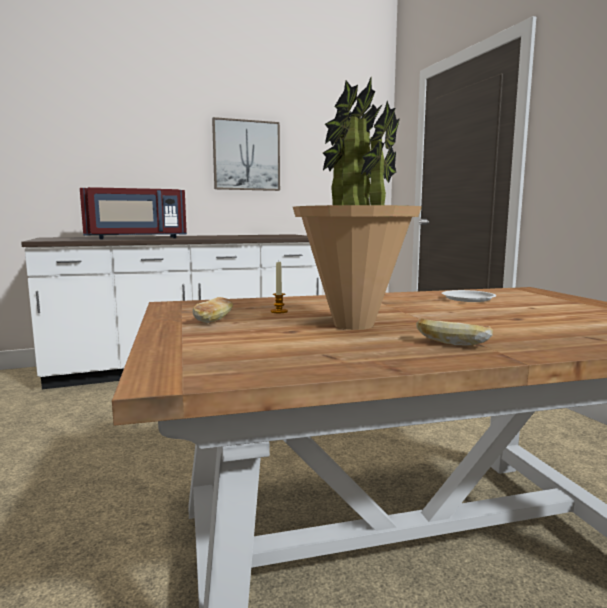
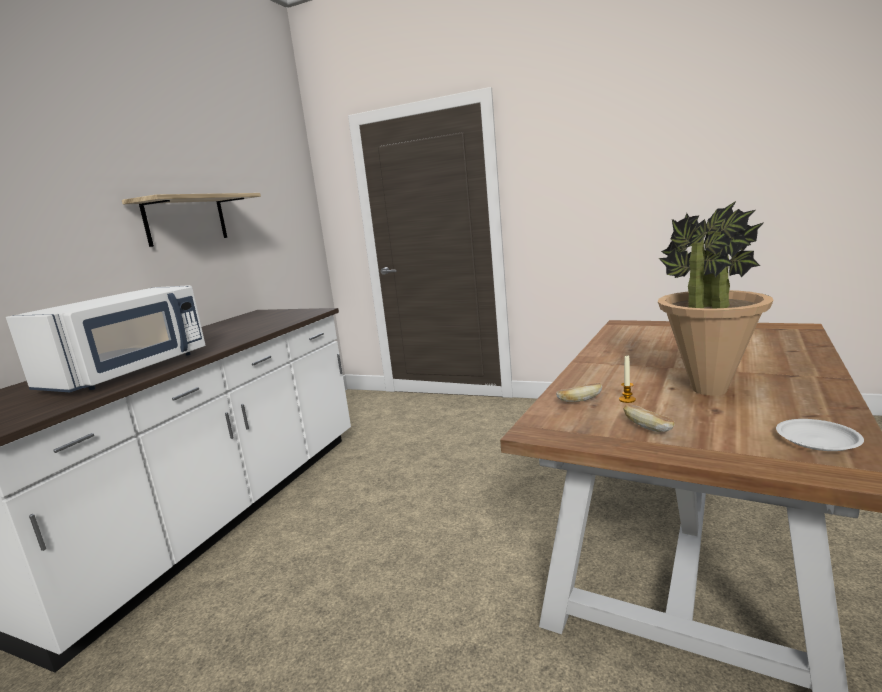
camera: 45 degrees left, 5 degrees up
(136, 238) = (132, 370): red microwave -> white microwave
(246, 155) = (186, 220): picture -> shelf
(452, 344) = (791, 380): bread -> bread (579, 400)
(468, 299) = (639, 343): white plate -> white plate (816, 439)

